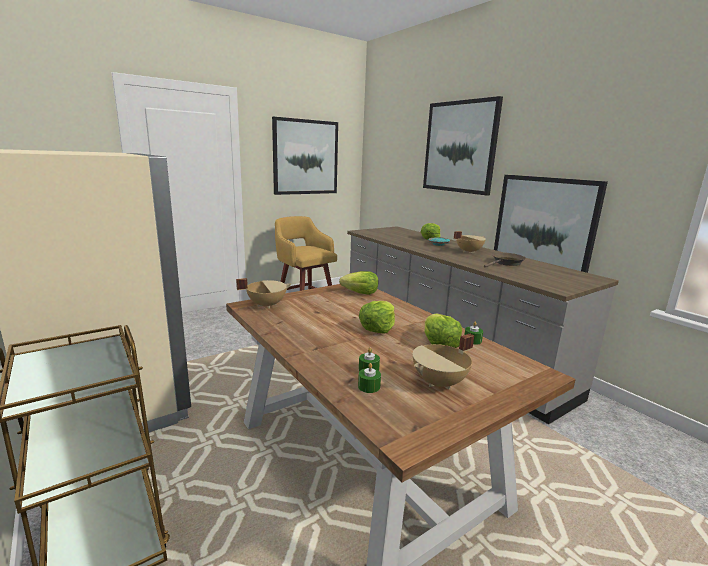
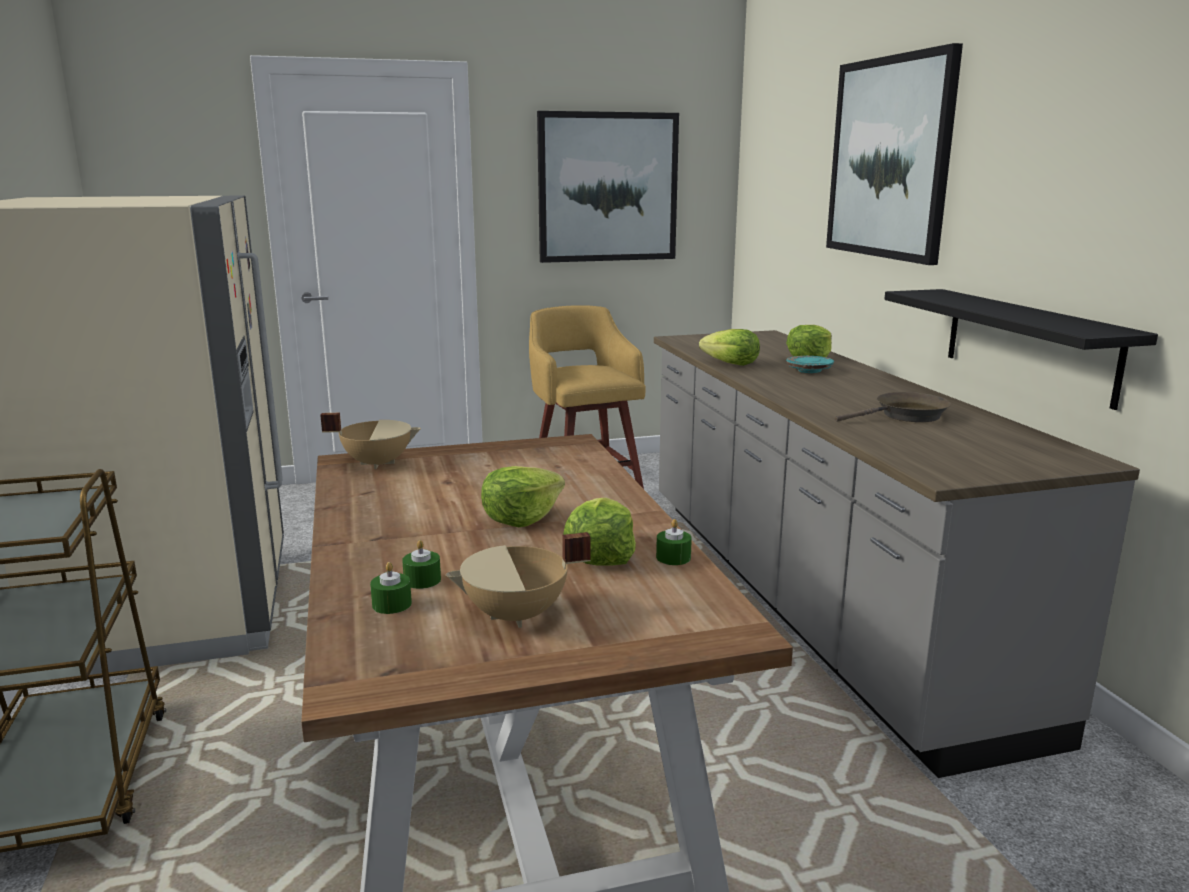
camera: 20 degrees right, 0 degrees up
(360, 293) = (565, 456): lettuce -> lettuce (731, 364)
(468, 251) = (855, 388): beige cooking pot -> none
(543, 229) = (1028, 344): picture -> black shelf

